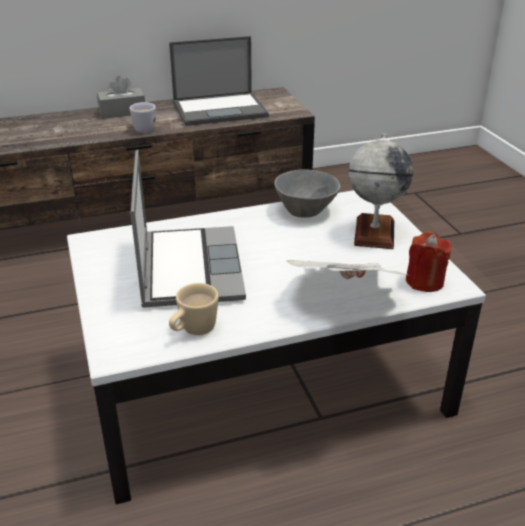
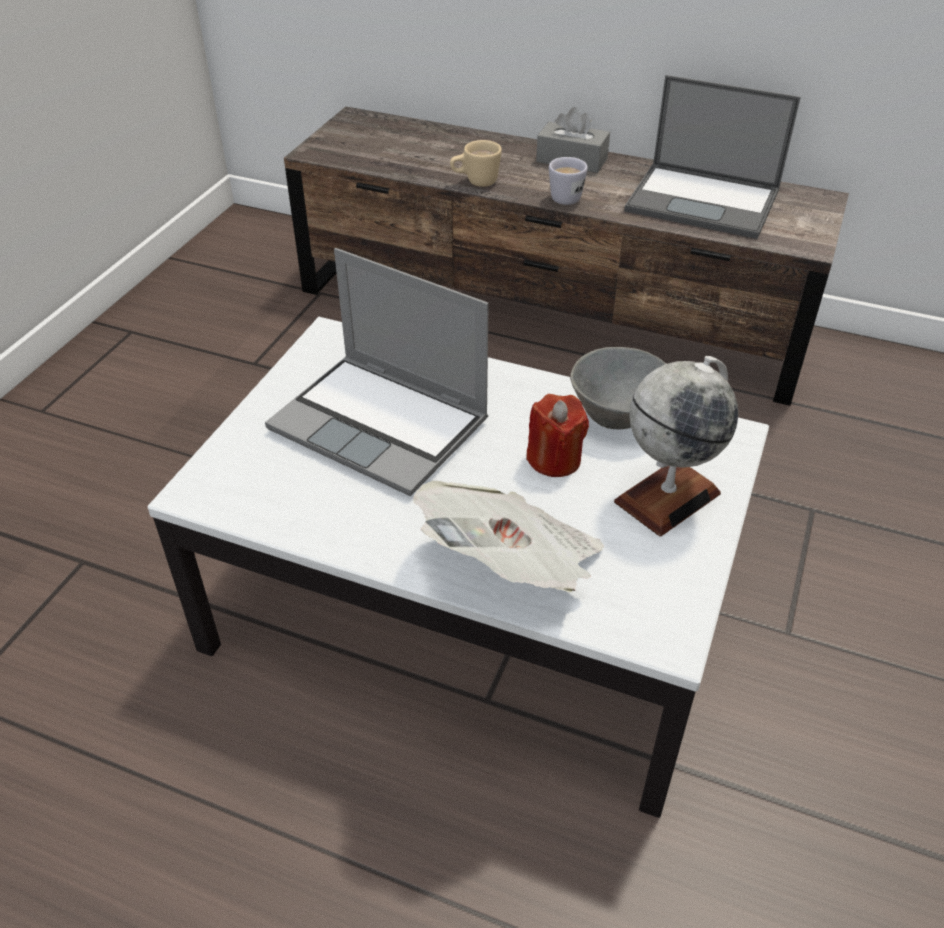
camera: 40 degrees right, 10 degrees up
(188, 268) = (383, 425): laptop -> laptop turned 90 degrees clockwise
(193, 331) = (292, 510): beige mug -> beige mug (475, 182)
(424, 281) = (636, 610): red candle -> red candle (554, 459)

